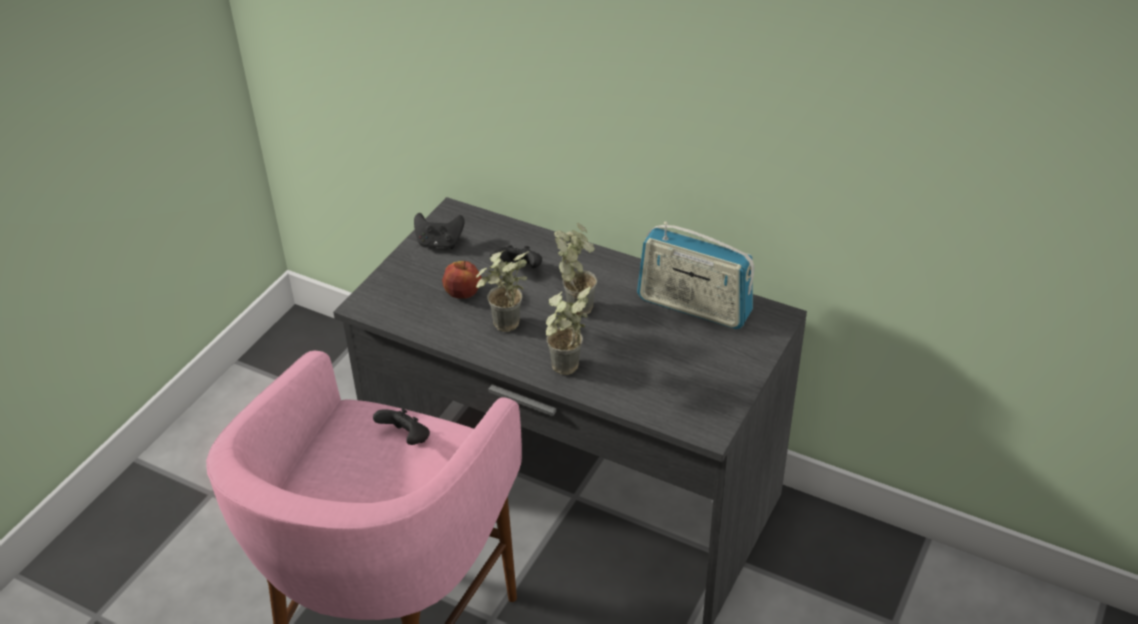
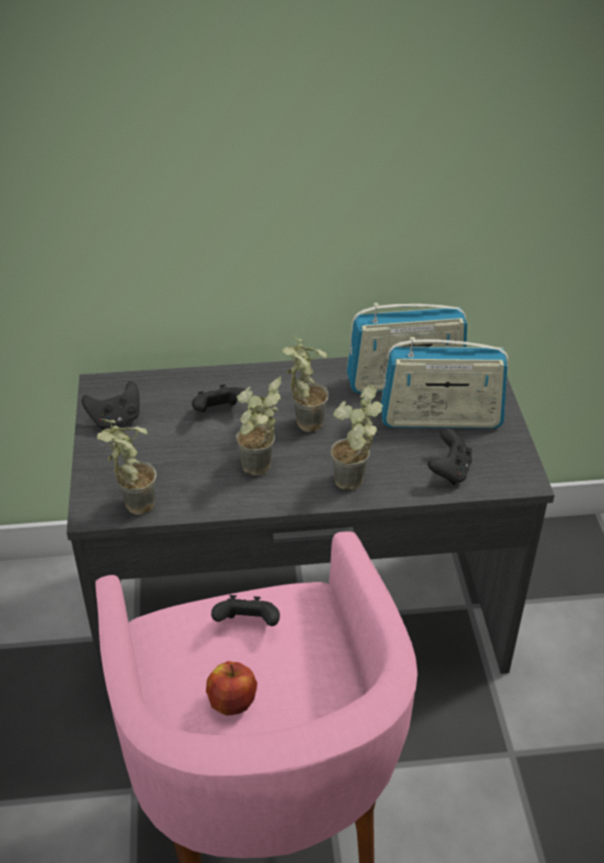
camera: 35 degrees left, 0 degrees up
(393, 311) = (131, 504): none -> potted plant
(462, 293) = (185, 456): apple -> apple (231, 702)
(653, 396) = (449, 471): none -> black game controller
(691, 351) = (441, 419): none -> radio

